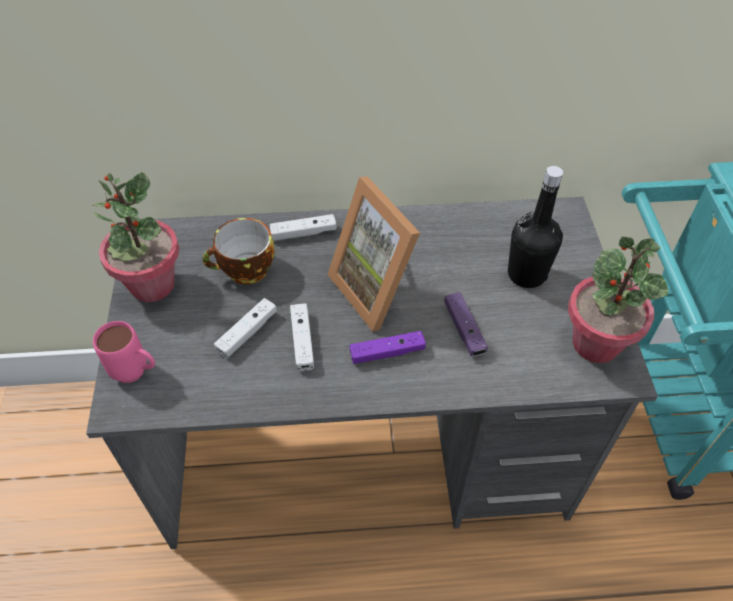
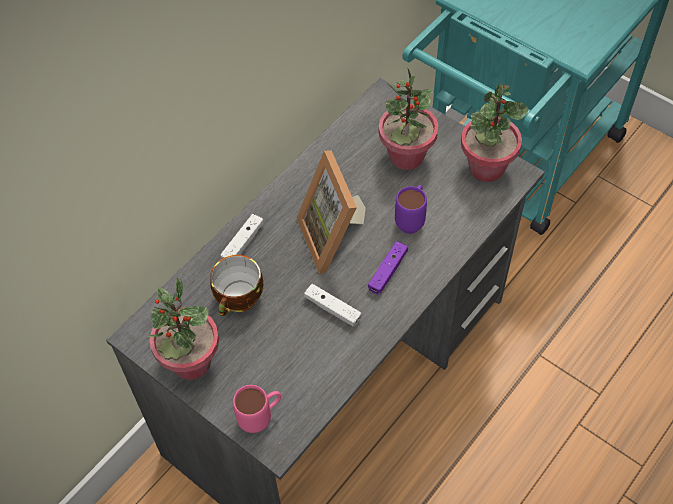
camera: 45 degrees left, 5 degrees up
(247, 333) = (294, 334): white game controller -> none
(379, 288) = (335, 238): picture frame -> picture frame turned 60 degrees clockwise
(464, 329) = (412, 220): purple game controller -> purple mug
(526, 274) = (406, 156): black bottle -> potted plant

